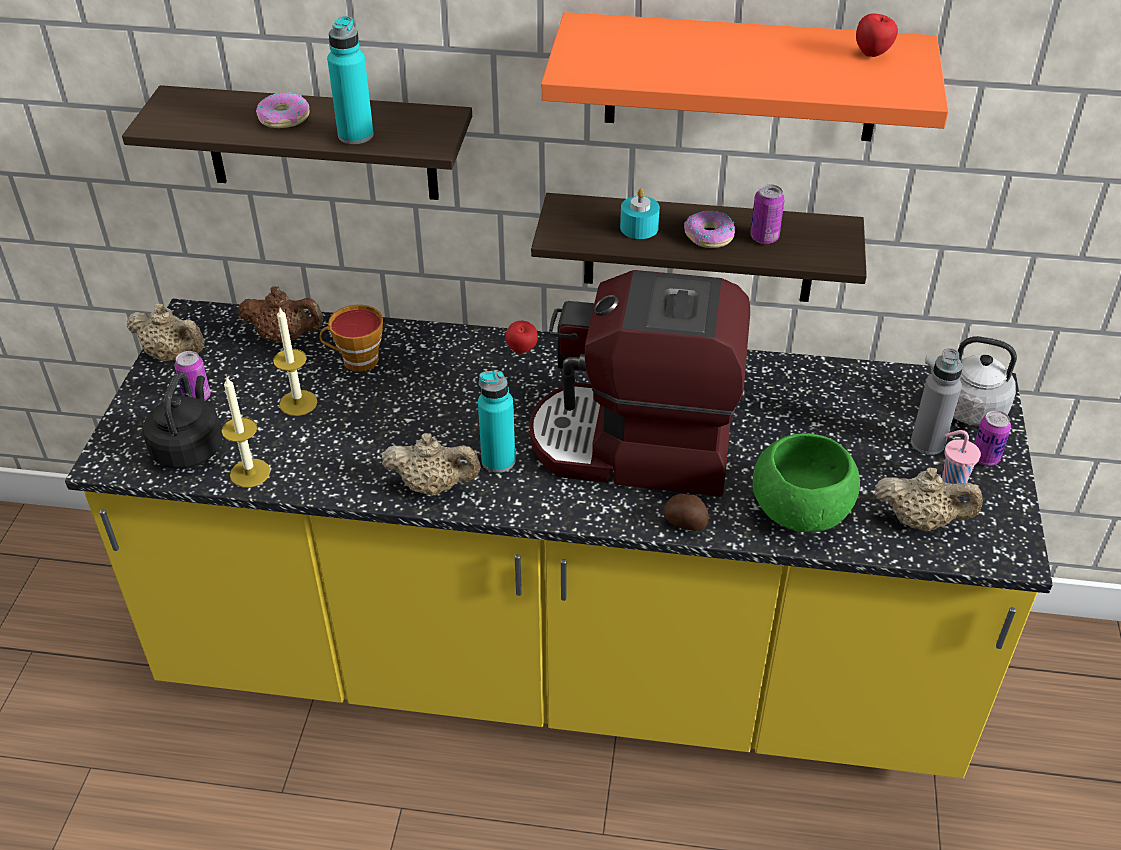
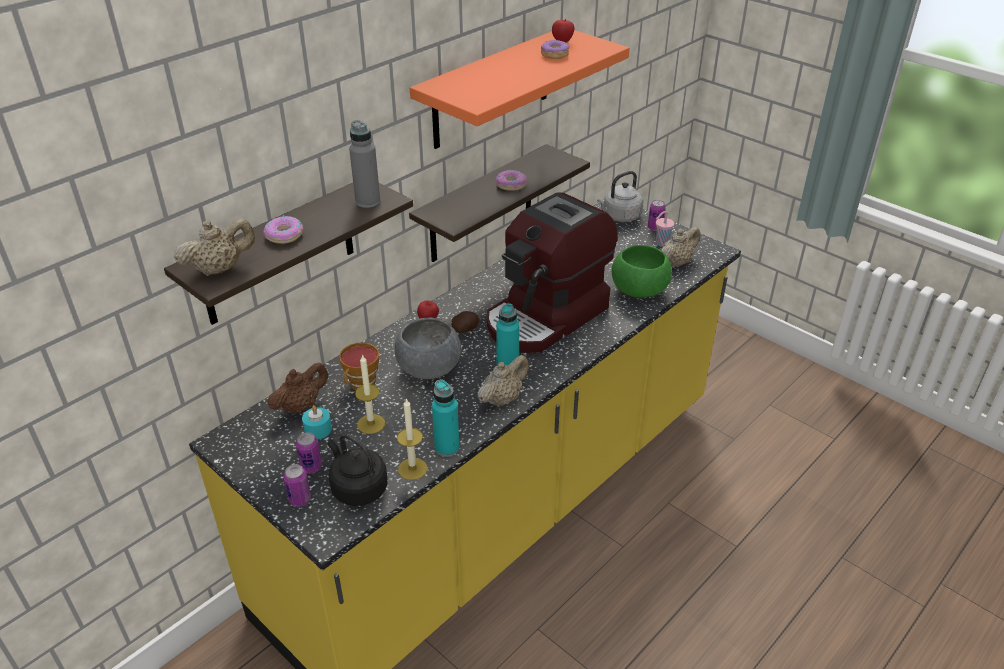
camera: 55 degrees left, 5 degrees down
(173, 355) = (253, 464): beige teapot -> beige teapot (220, 269)
(355, 135) = (342, 218): turquoise bottle -> turquoise bottle (447, 448)
(434, 396) = (428, 367): none -> grey bowl
(639, 228) = (478, 199): turquoise candle -> turquoise candle (318, 429)
(686, 523) = (615, 326): potato -> potato (465, 330)
(764, 237) = (530, 172): can -> can (300, 499)
(816, 65) = (554, 55): none -> donut
(927, 443) = (631, 237): grey bottle -> grey bottle (368, 201)

